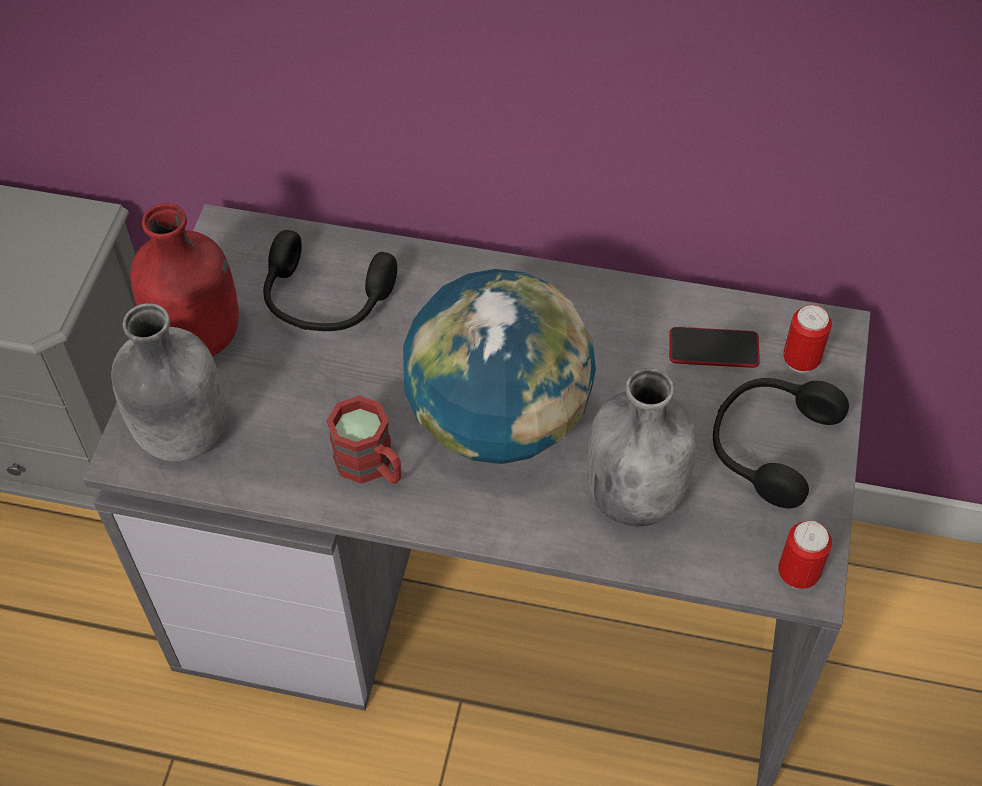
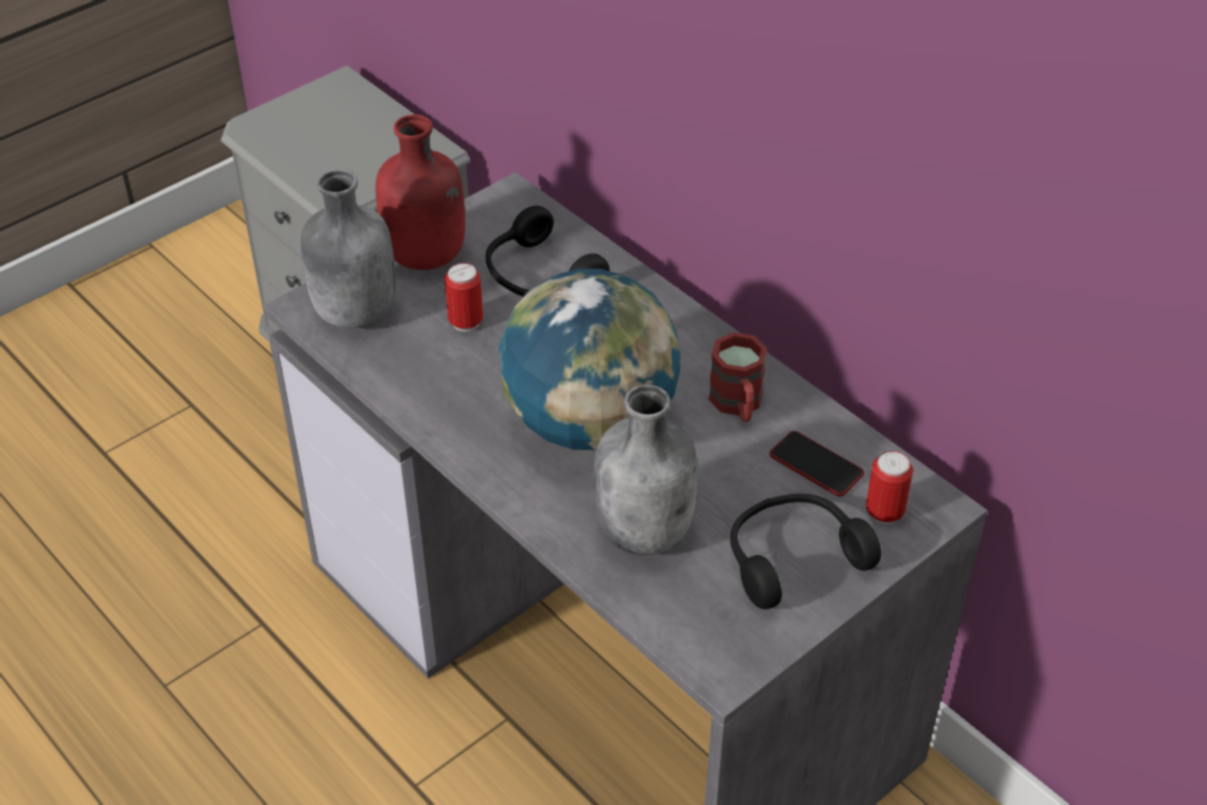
camera: 35 degrees right, 10 degrees down
(372, 466) = (465, 403): red mug -> red mug (738, 405)
(798, 574) = (722, 661): can -> can (465, 322)

